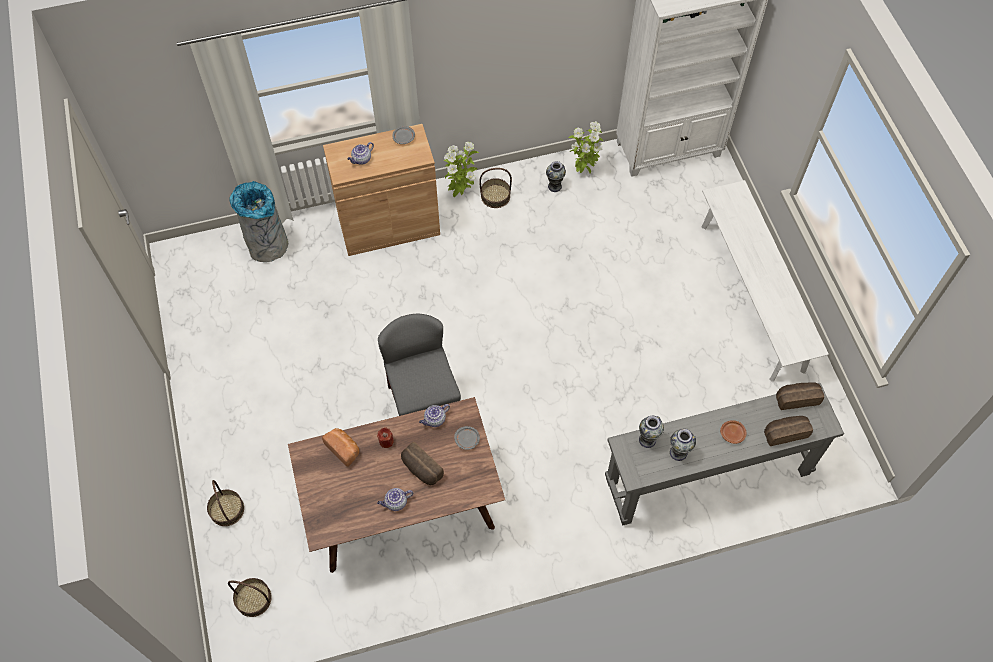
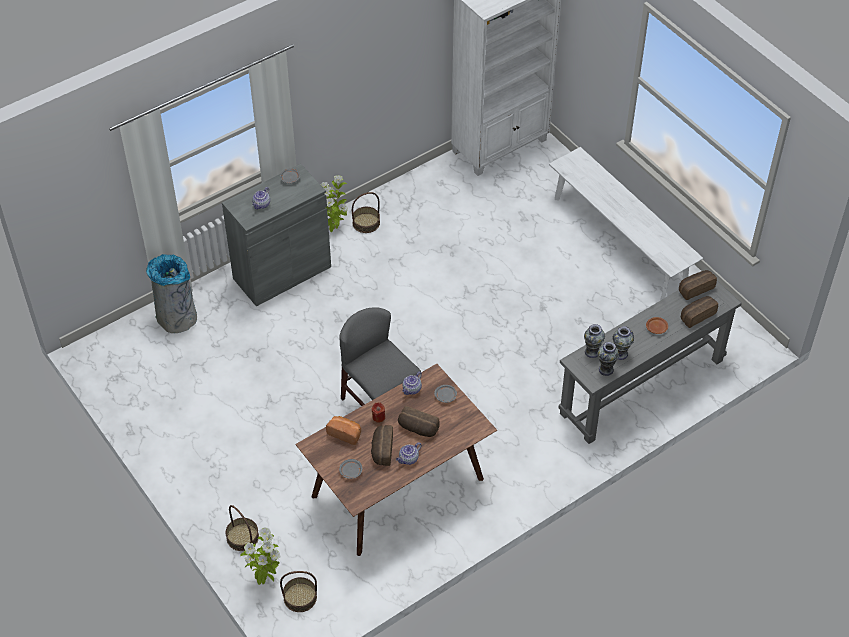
camera: 20 degrees left, 10 degrees down
(329, 496) = (350, 471): none -> grey plate
(372, 482) = (381, 450): none -> bread
(389, 226) = (282, 273): brown cabinet -> grey cabinet
(555, 186) = (415, 201): vase -> vase (606, 369)
(584, 170) = (434, 181): potted plant -> potted plant (265, 578)

